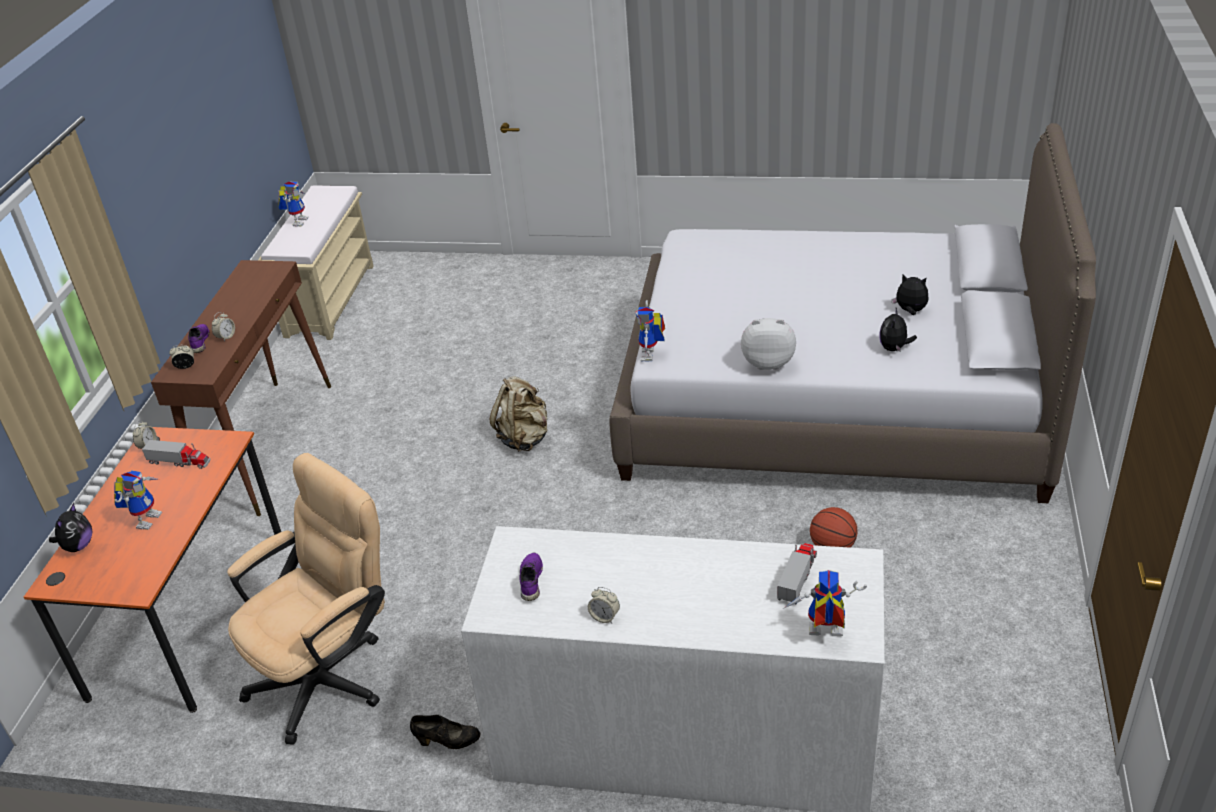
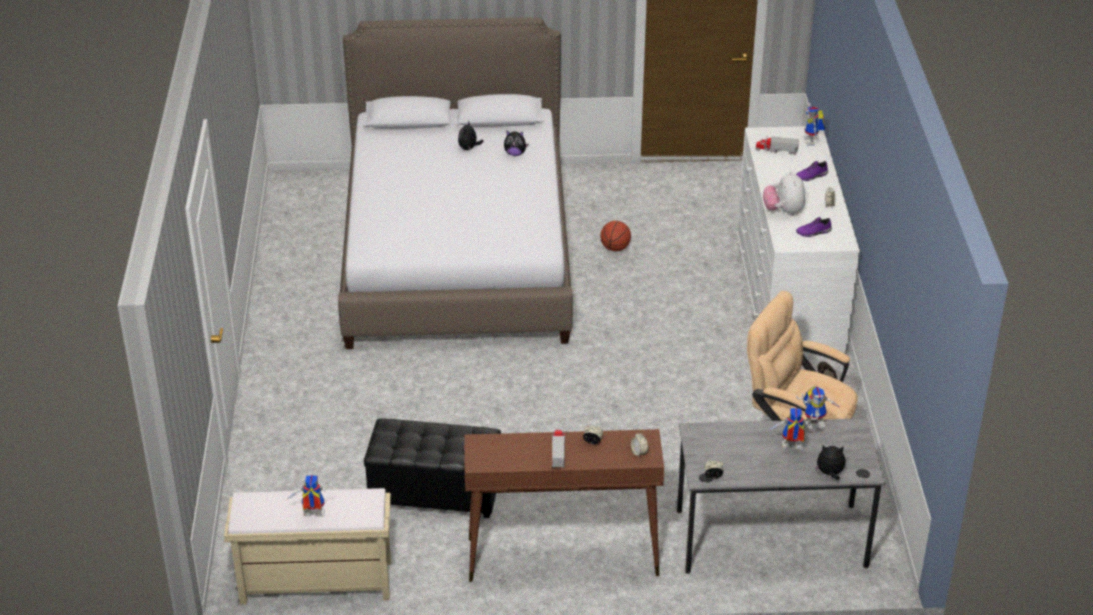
camera: 105 degrees left, 0 degrees up
(179, 461) = (725, 452): toy truck -> toy truck (558, 452)
(190, 615) = (770, 538): orange desk -> grey desk
(199, 342) = (603, 456): purple shoe -> purple shoe (811, 176)
(406, 368) = (435, 493): none -> black ottoman
(524, 438) = (526, 400): beige backpack -> none
(651, 356) = (539, 250): toy robot -> toy robot (815, 422)
(768, 362) = (539, 201): plush toy -> plush toy (783, 211)

